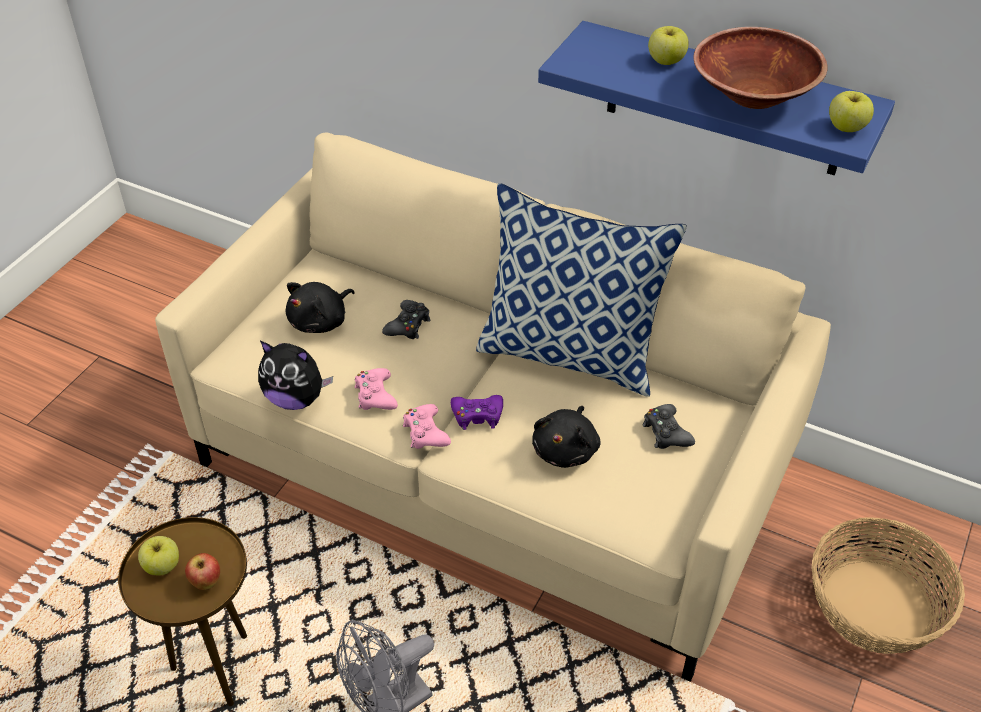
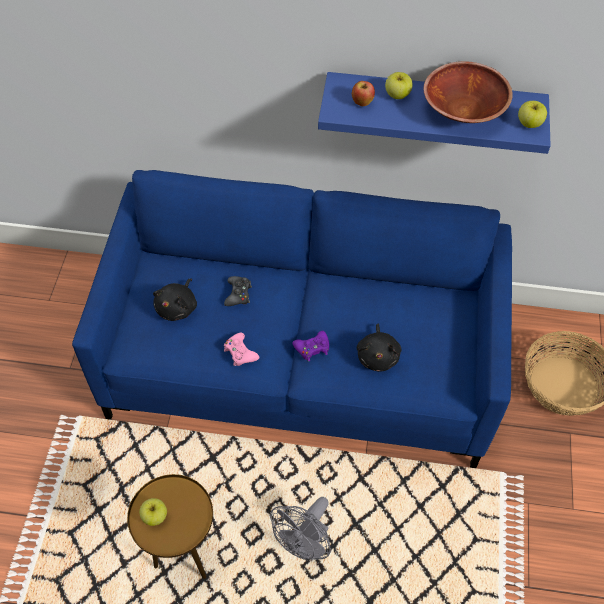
camera: 20 degrees left, 10 degrees up
(206, 582) = (189, 518): apple -> apple (362, 103)
(296, 398) = (187, 370): plush toy -> none
(425, 432) = (284, 370): pink game controller -> none
(491, 467) = (301, 362): beige sofa -> blue sofa
(571, 354) = (352, 286): pillow -> none
(666, 432) = (433, 326): black game controller -> none

